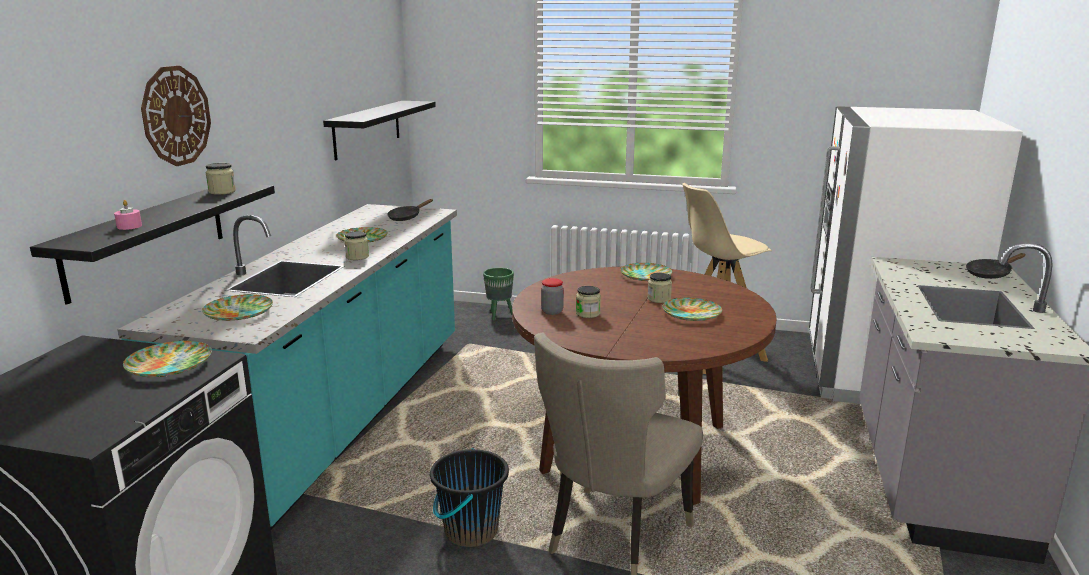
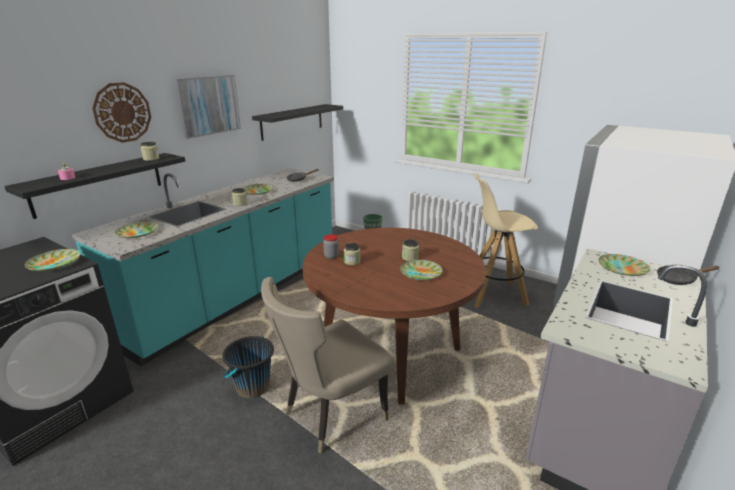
camera: 20 degrees right, 5 degrees up
(274, 103) = (208, 105): none -> picture
(645, 275) = (419, 238): plate -> plate (622, 268)

